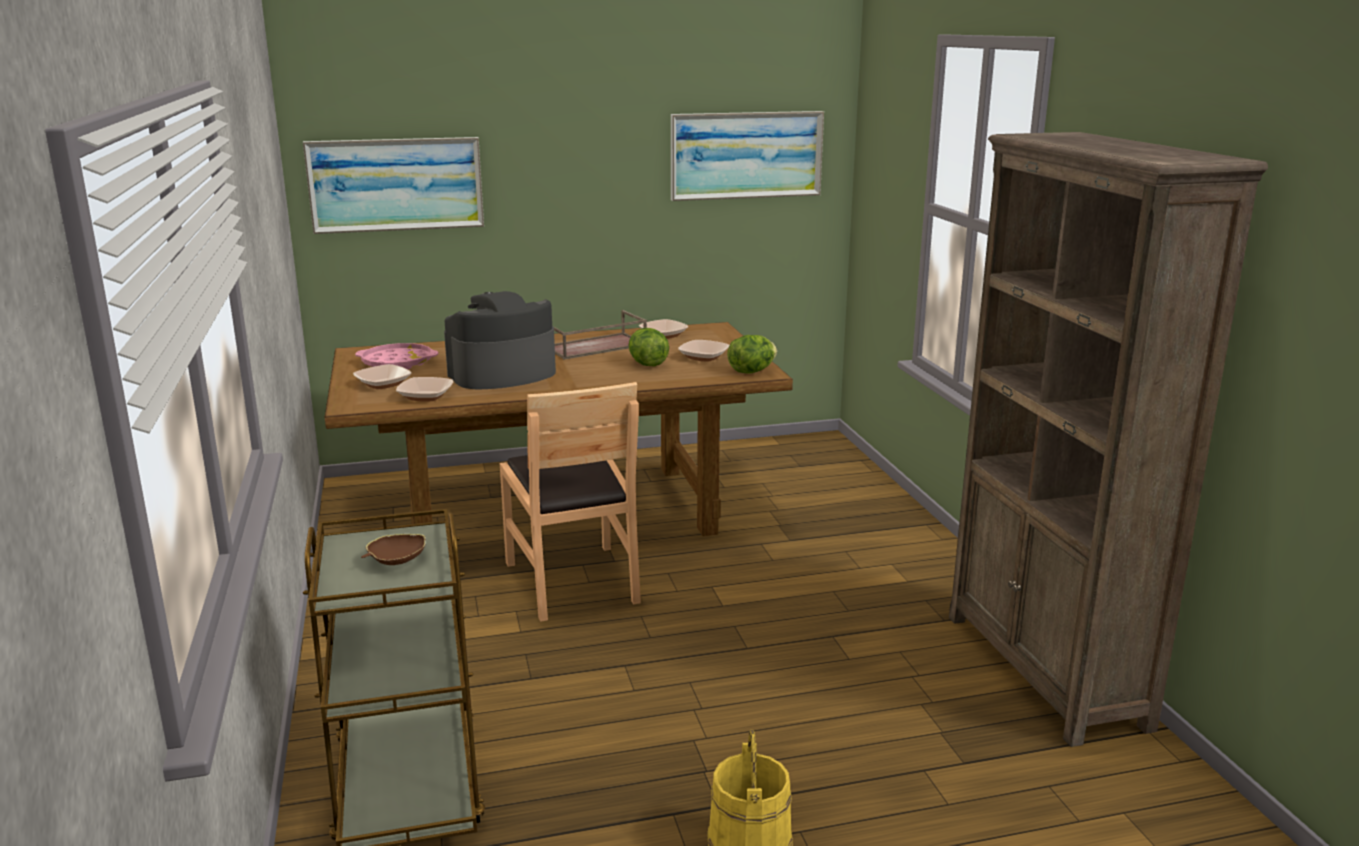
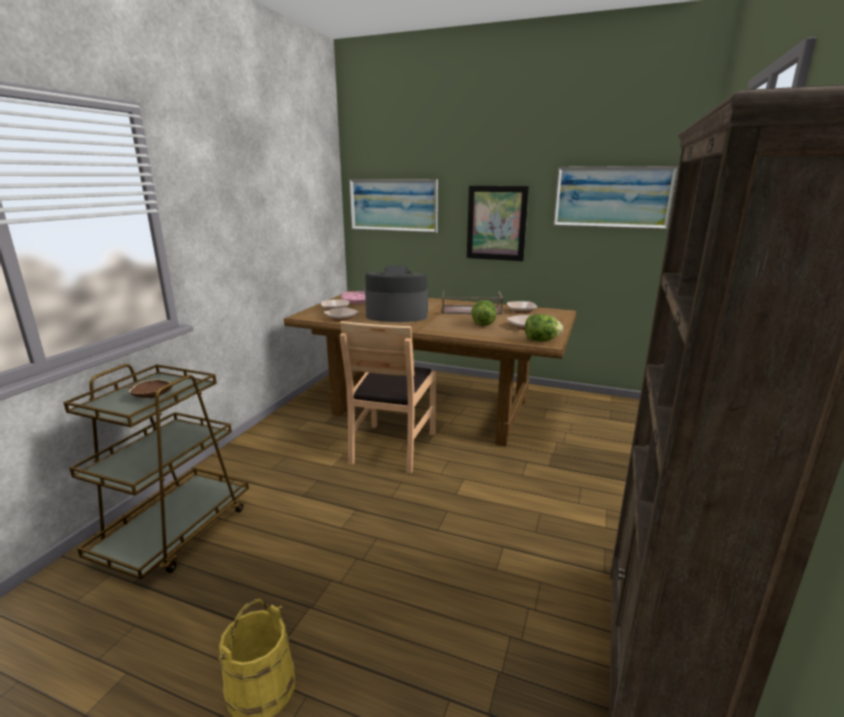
camera: 35 degrees right, 0 degrees up
(584, 203) = (496, 223): none -> picture

